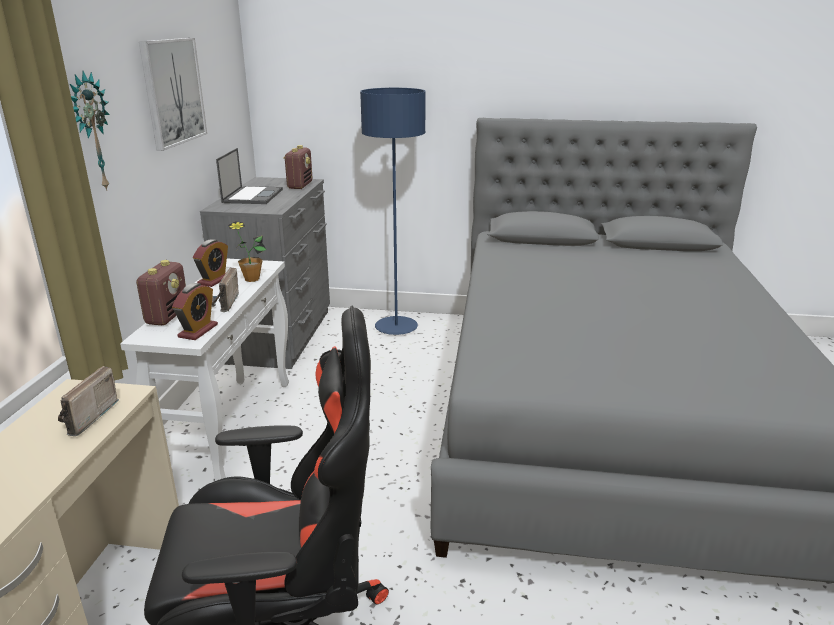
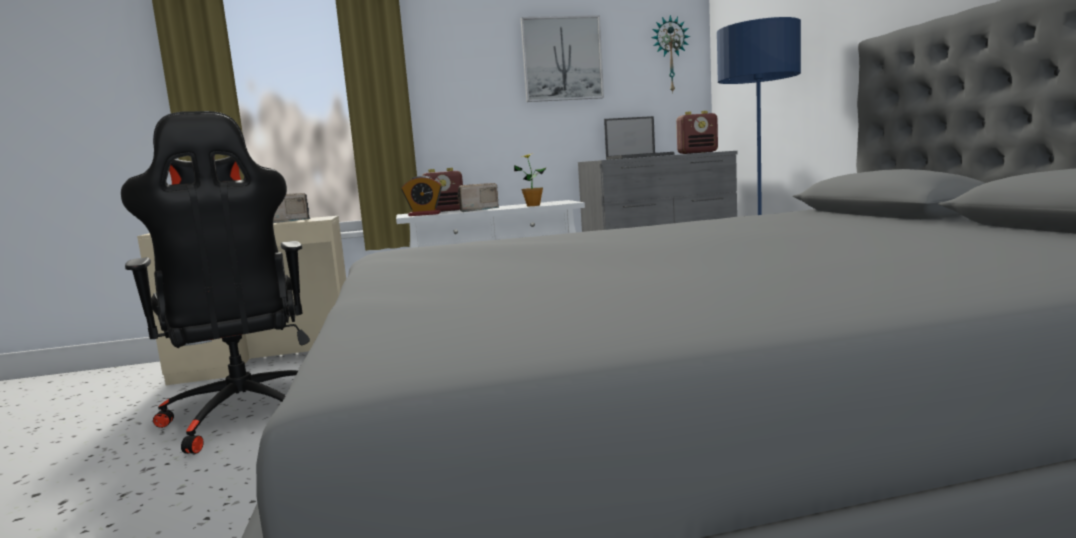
camera: 70 degrees right, 15 degrees down
(90, 132) = (445, 78): wall clock -> wall clock (669, 55)
(214, 280) = (520, 204): alarm clock -> none

